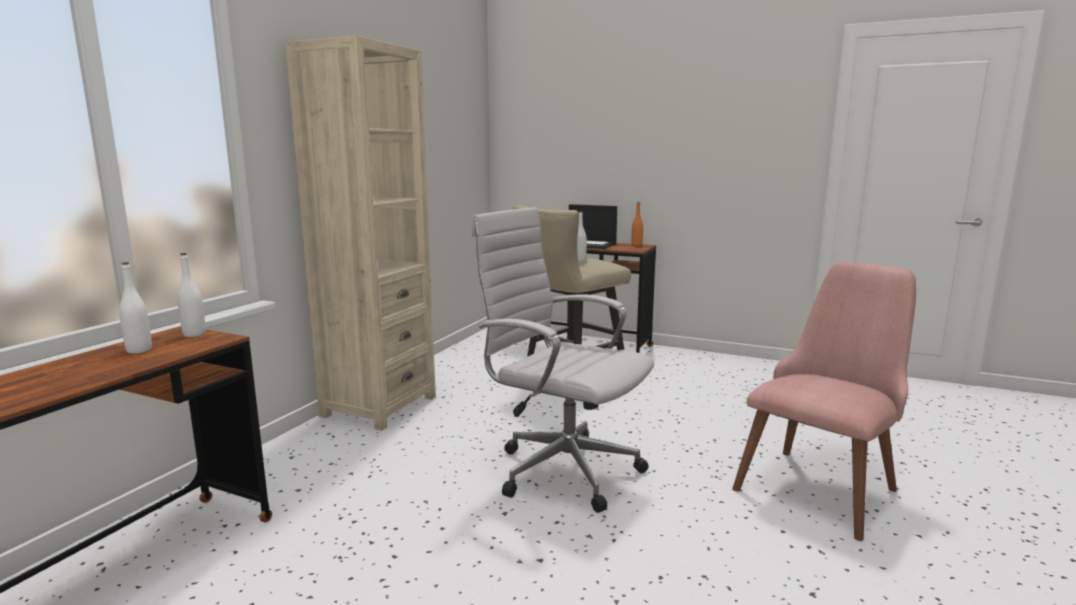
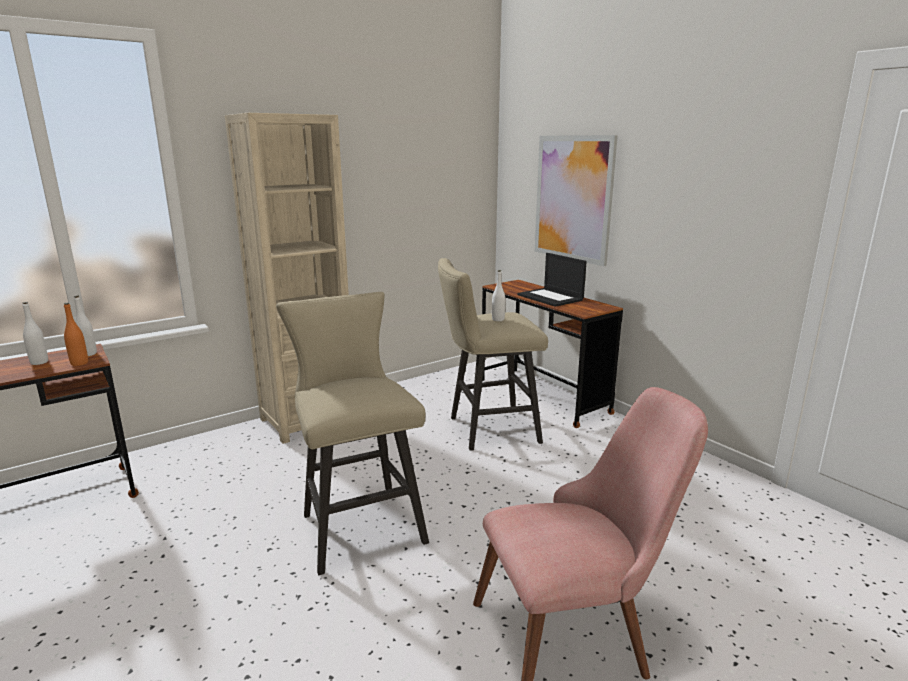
camera: 30 degrees right, 5 degrees up
(561, 469) = (358, 524): white office chair -> beige stool
(589, 152) = (573, 198): none -> picture
(636, 245) = (600, 305): orange bottle -> orange bottle (79, 363)

